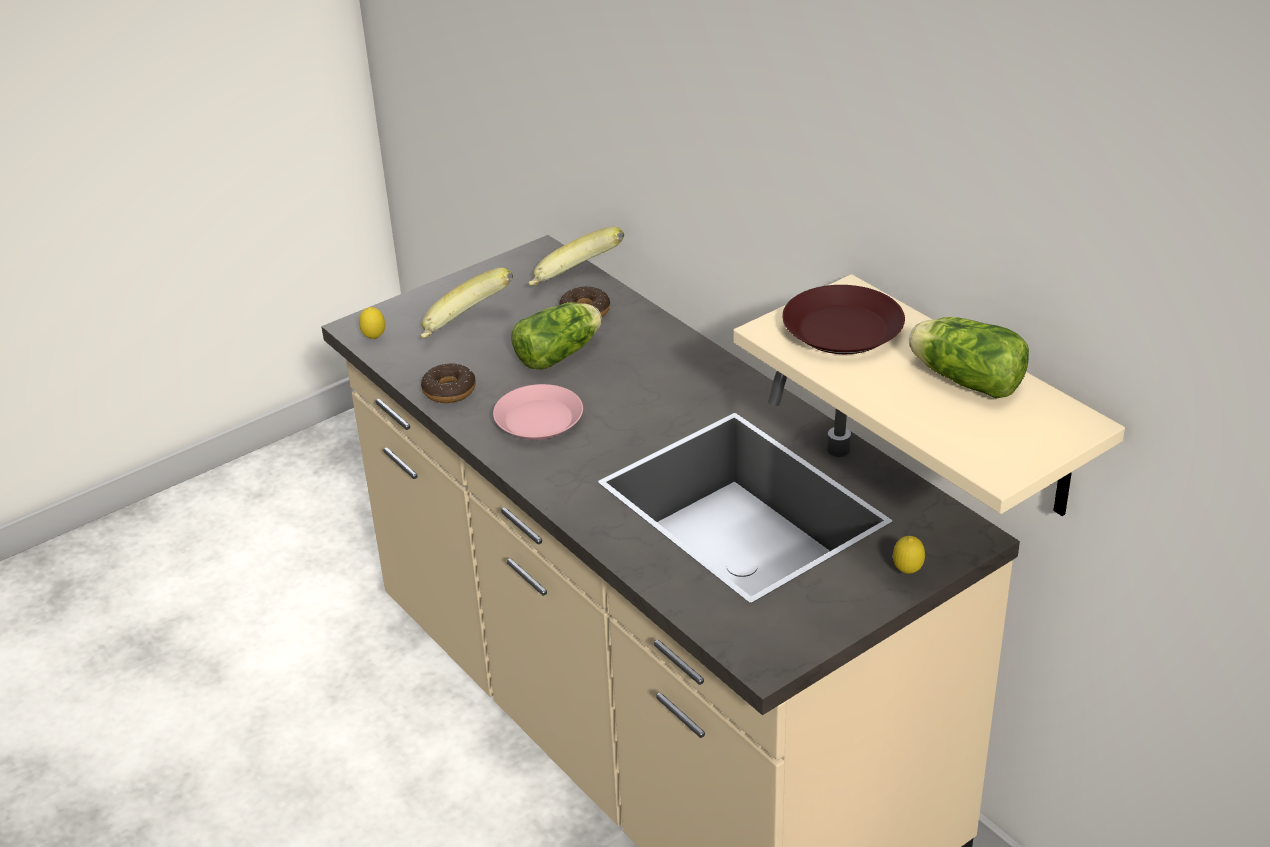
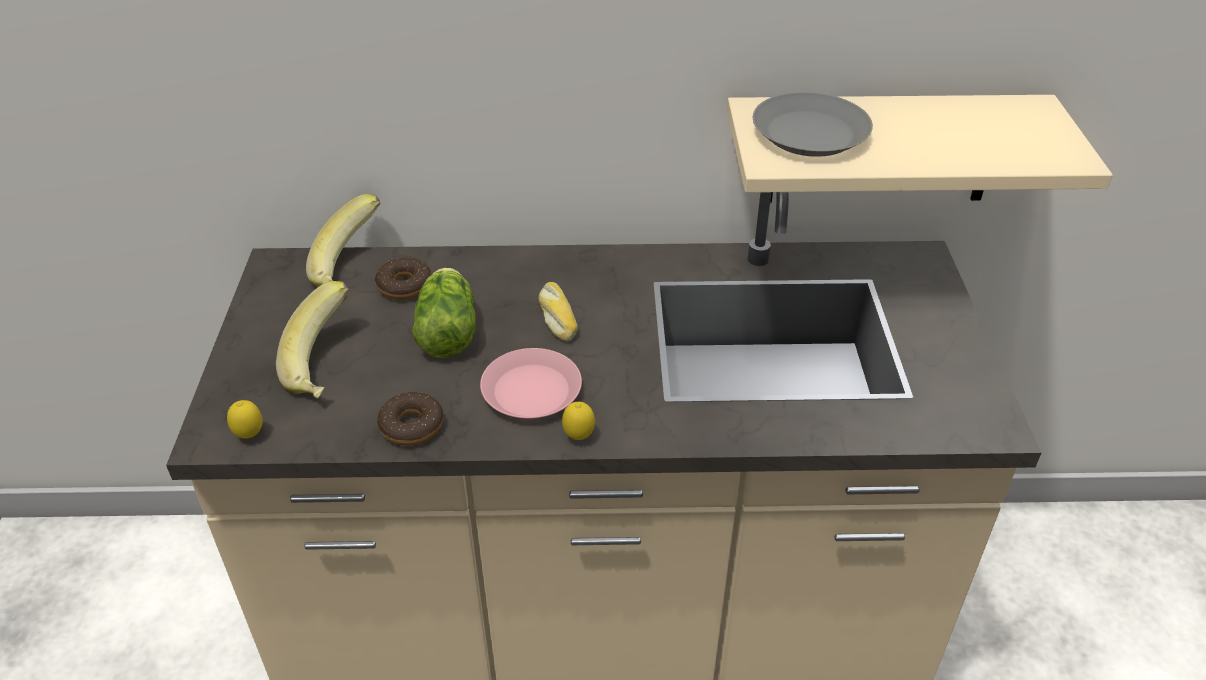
camera: 55 degrees left, 5 degrees up
(632, 390) = (556, 317): none -> bread
(843, 329) = (809, 134): brown plate -> grey plate
(907, 572) = (939, 303): lemon -> lemon (578, 437)
(963, 379) = (935, 120): lettuce -> none

